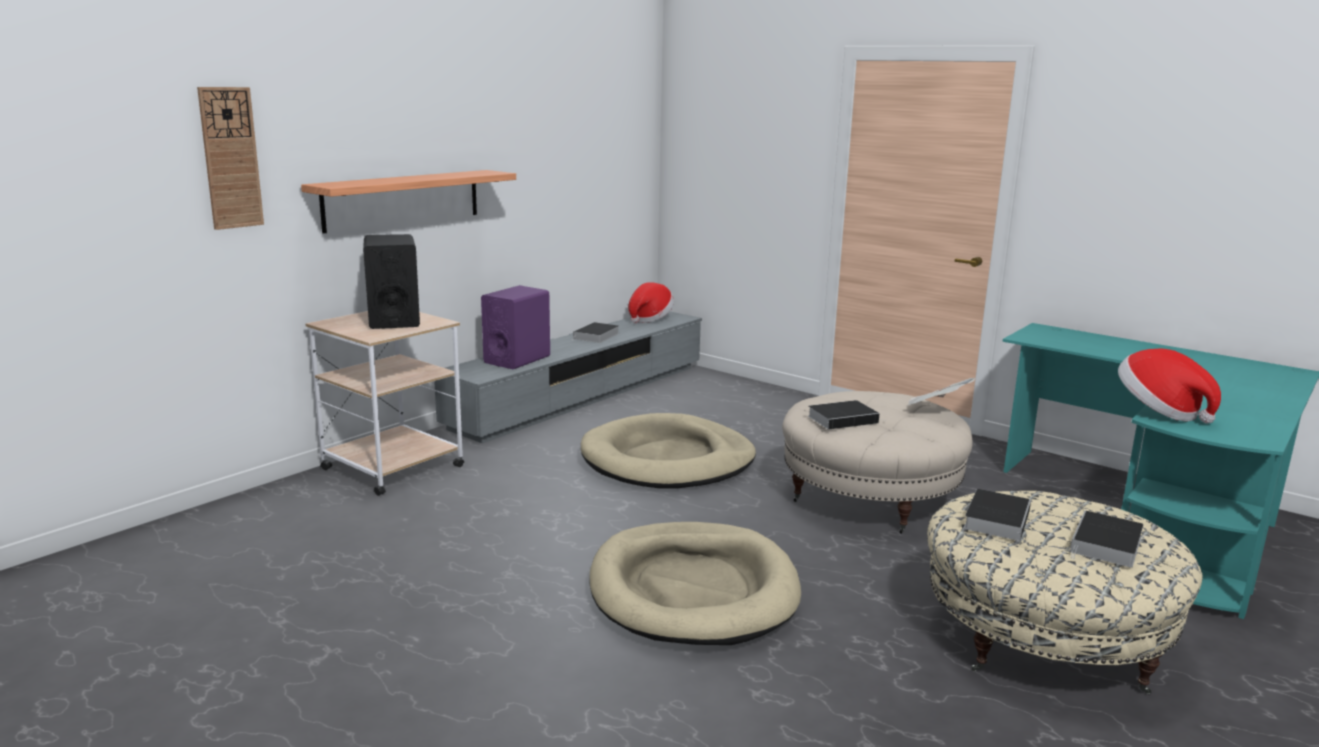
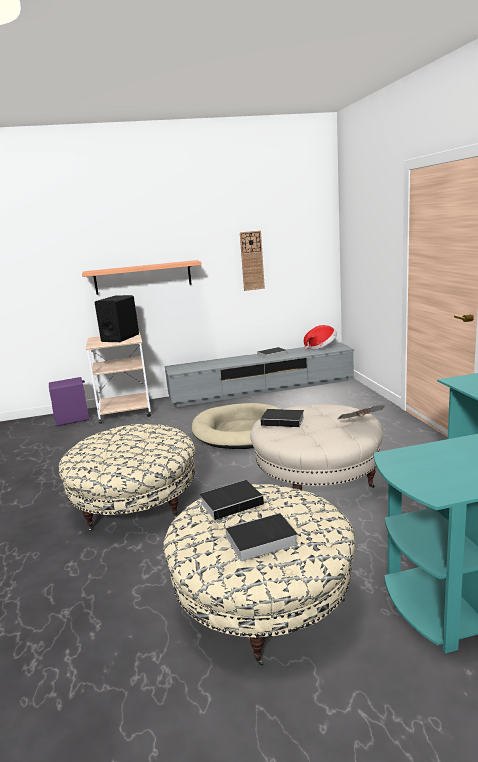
camera: 40 degrees right, 0 degrees up
(230, 158) = (46, 260): wall clock -> wall clock (252, 260)
(517, 359) = (209, 364): purple speaker -> purple speaker (72, 419)
(693, 590) = (135, 502): beige dog bed -> beige ottoman
(1159, 411) = (413, 451): hat -> none

